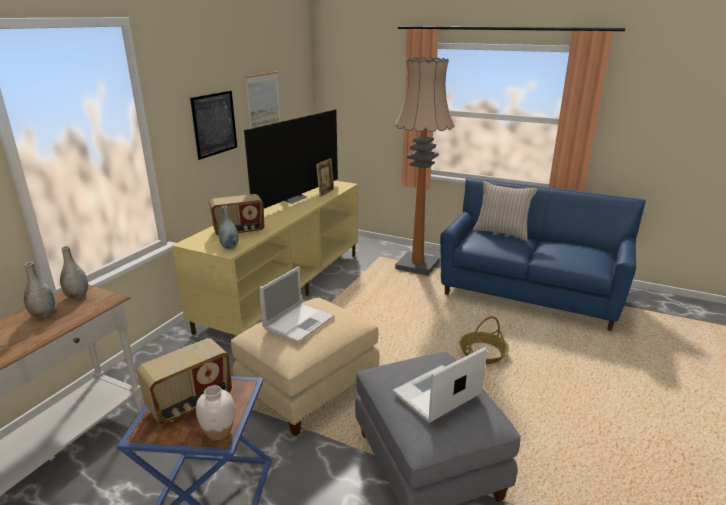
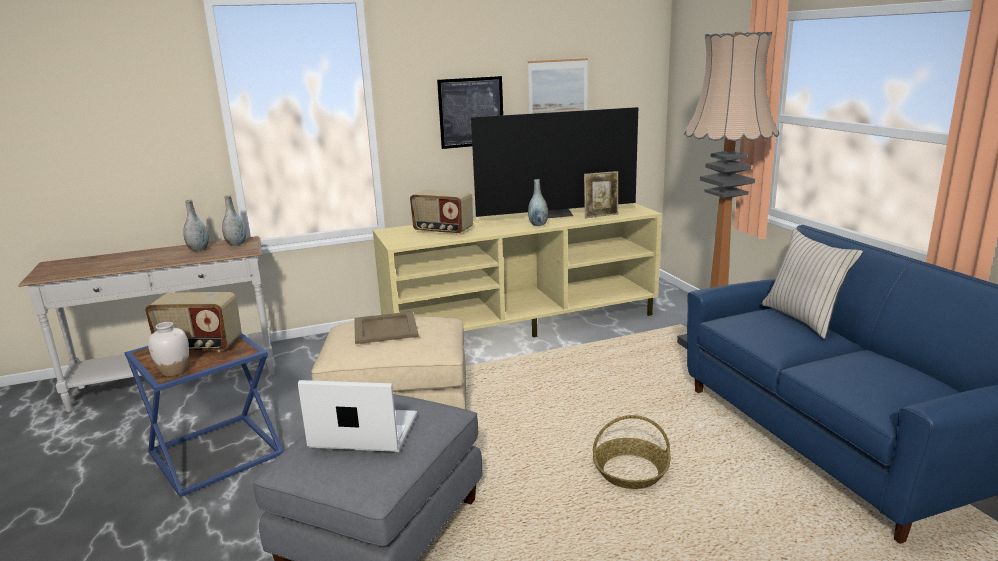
camera: 45 degrees right, 5 degrees down
(229, 247) = (407, 241): grey vase -> grey vase (538, 224)
(299, 322) = (386, 328): laptop -> beige tray

